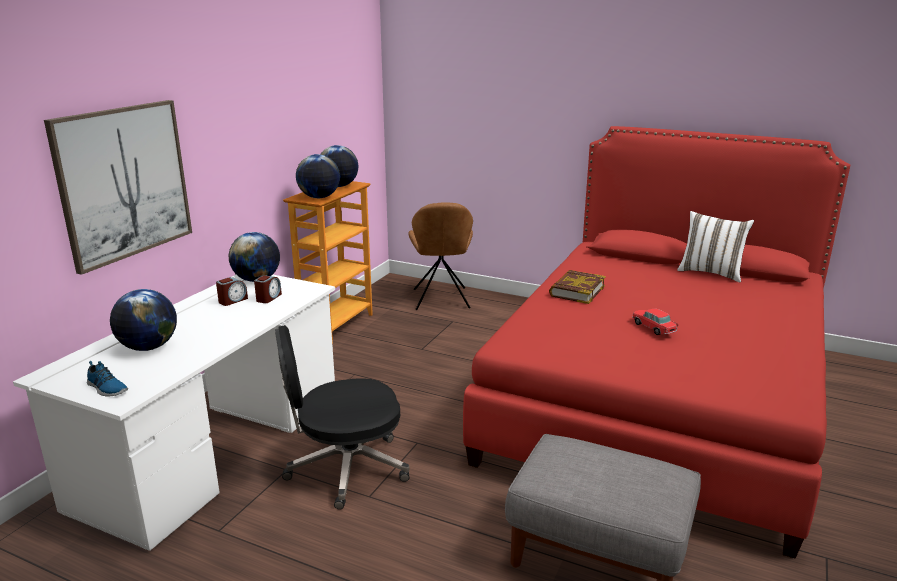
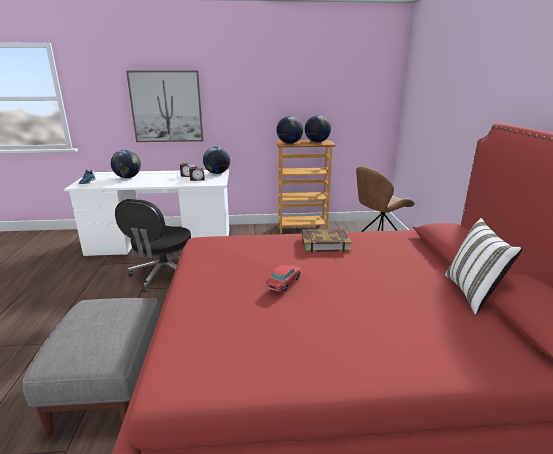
camera: 60 degrees right, 0 degrees up
(345, 468) = (163, 275): black office chair -> black office chair turned 120 degrees counterclockwise

